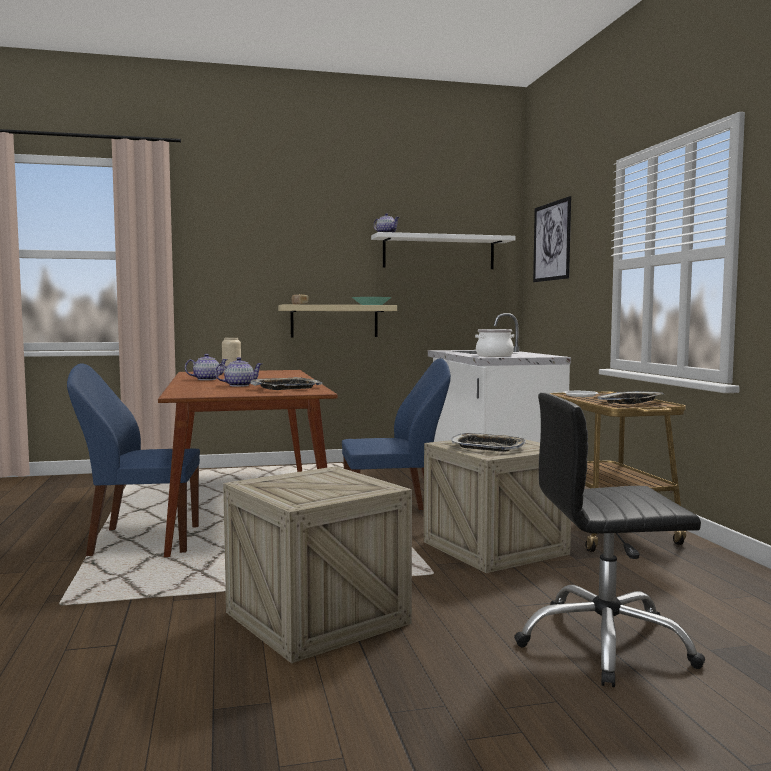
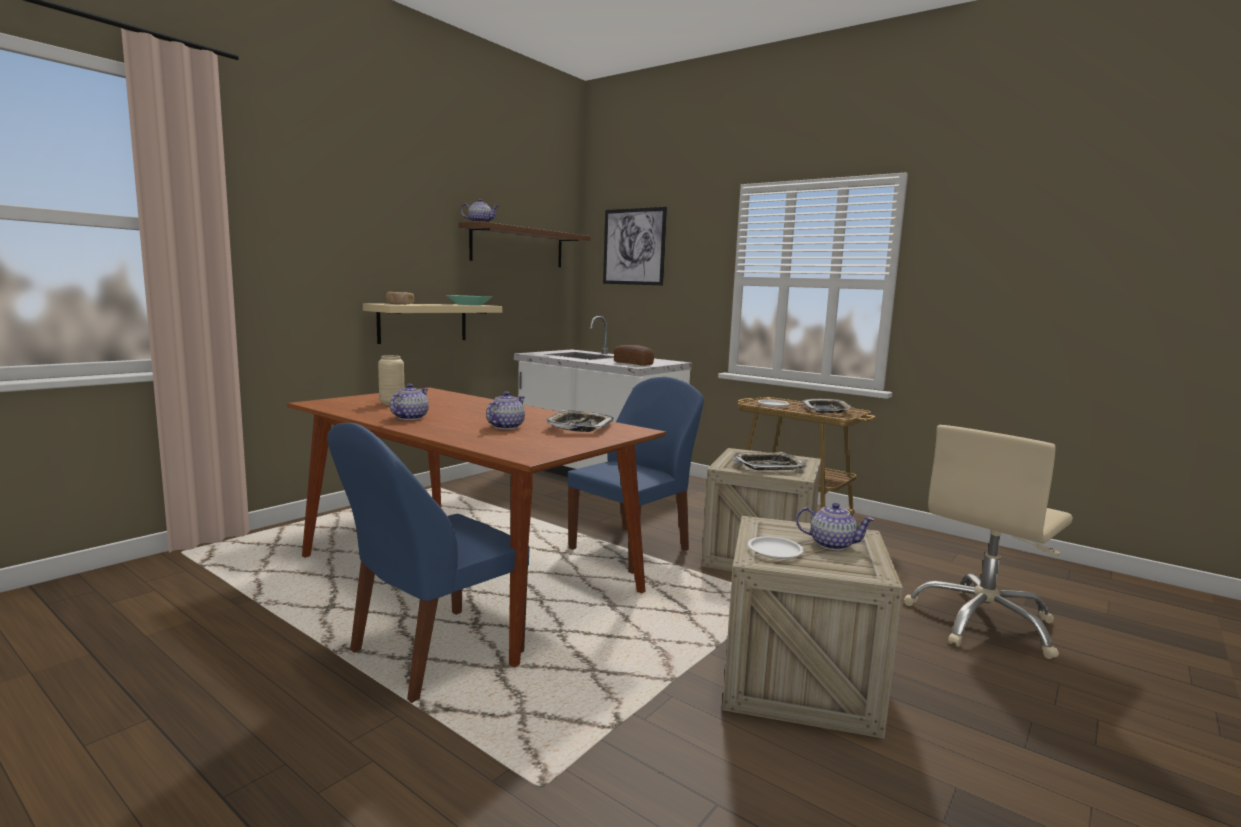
camera: 40 degrees left, 5 degrees up
(278, 482) = (775, 551): none -> white plate
(335, 487) = (831, 544): none -> teapot
(439, 252) = (518, 247): white shelf -> brown shelf
(494, 356) = (633, 364): cooking pot -> bread
(605, 644) = (983, 623): black office chair -> beige office chair

